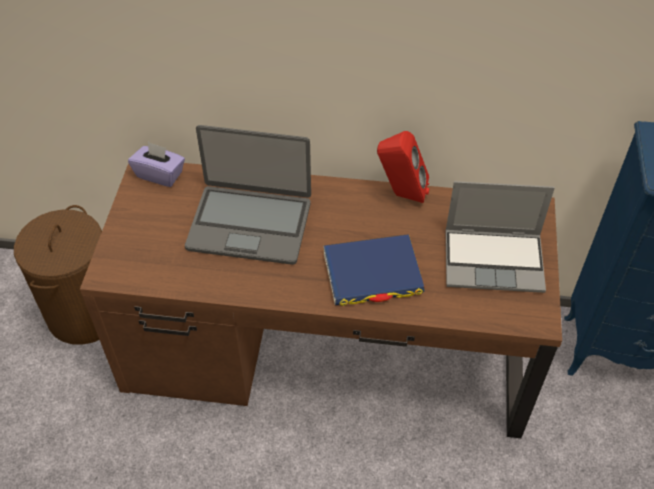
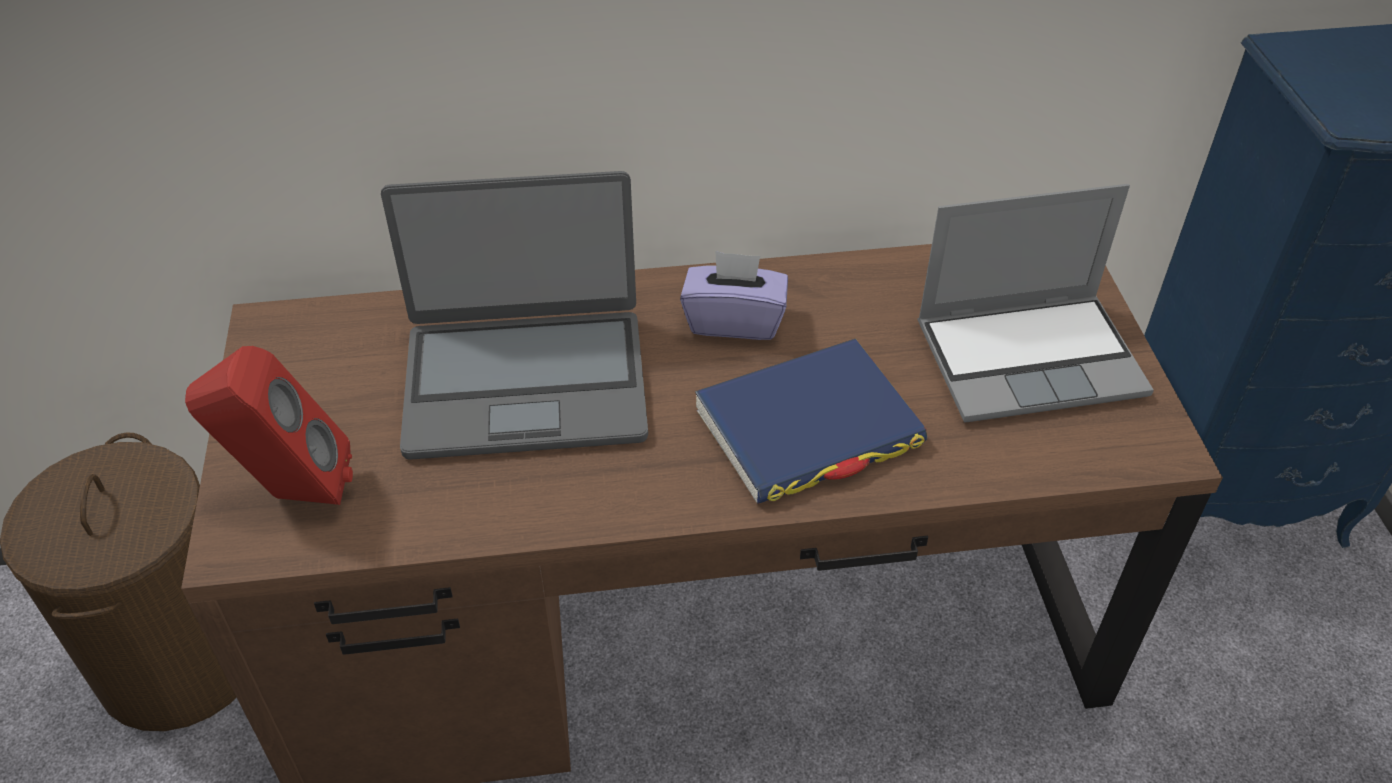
camera: 15 degrees left, 5 degrees down
(160, 174) = (306, 324): purple tissue box -> purple tissue box (734, 320)
(401, 194) = (806, 274): red speaker -> red speaker (292, 493)

